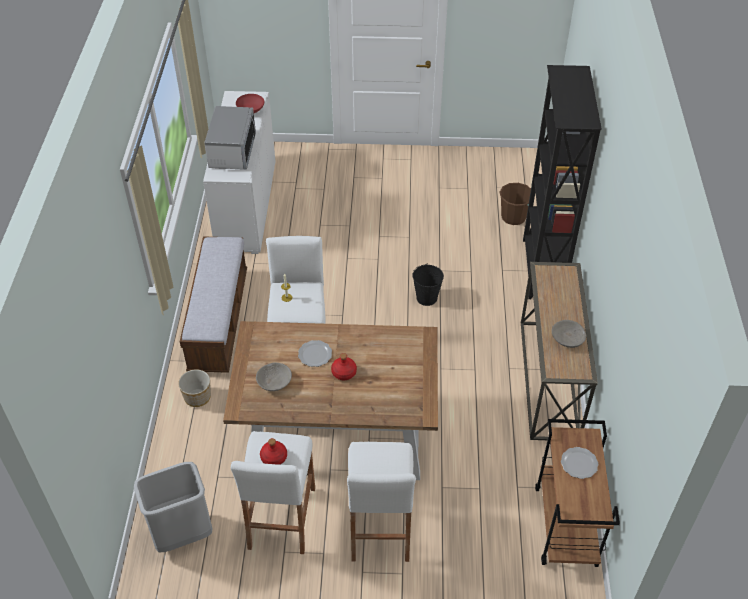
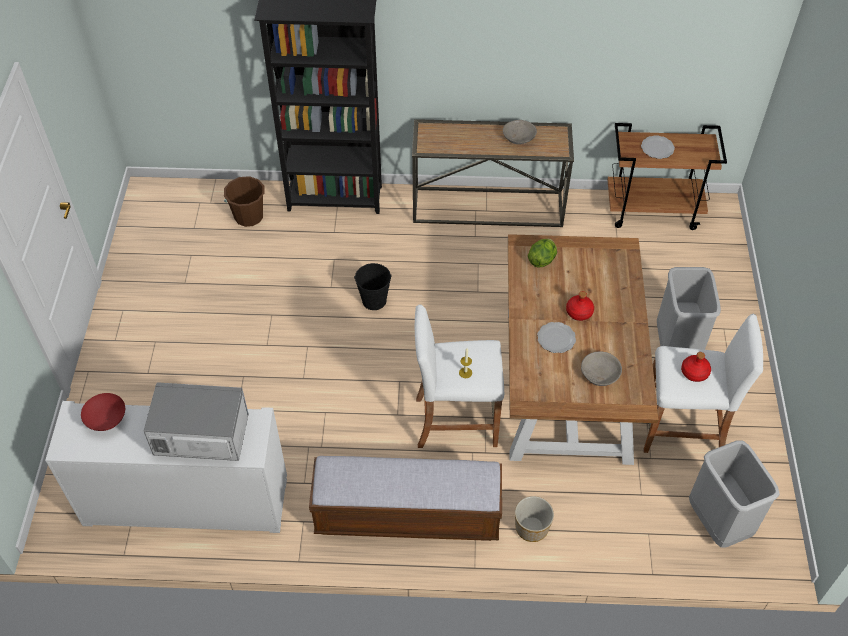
camera: 90 degrees left, 5 degrees up
(380, 526) = (677, 345): white stool -> grey trash can
(406, 349) = (542, 260): none -> lettuce

